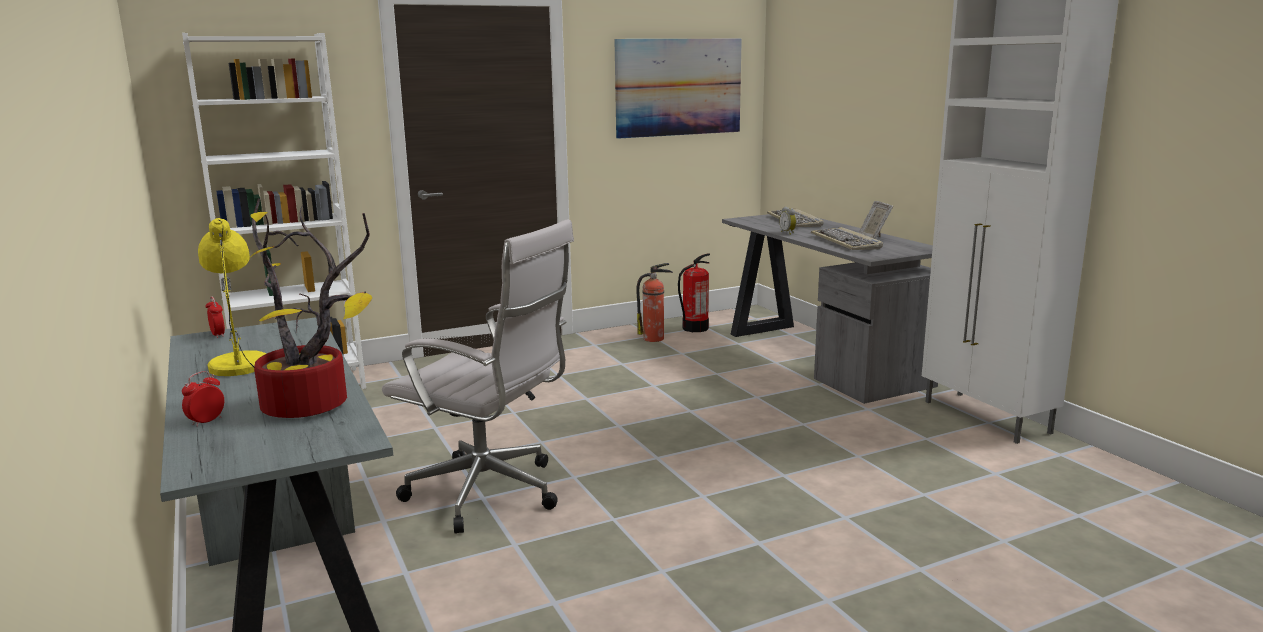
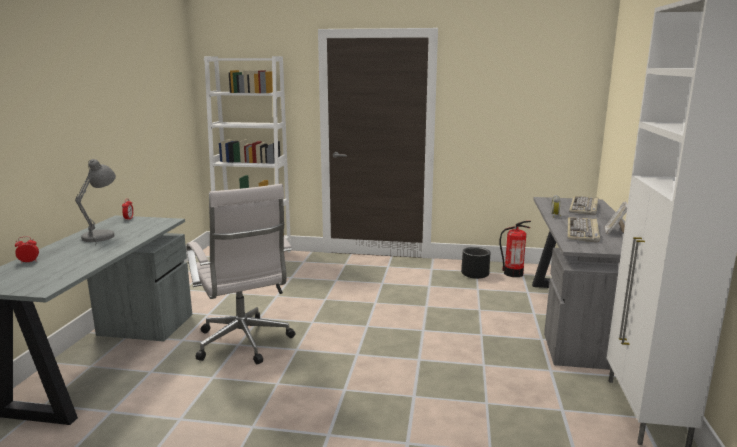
camera: 35 degrees right, 0 degrees up
(240, 364) = (101, 236): yellow table lamp -> grey table lamp
(313, 406) = (72, 266): potted plant -> none
(654, 338) = (475, 274): fire extinguisher -> black planter
(678, 87) = (527, 95): picture -> none

